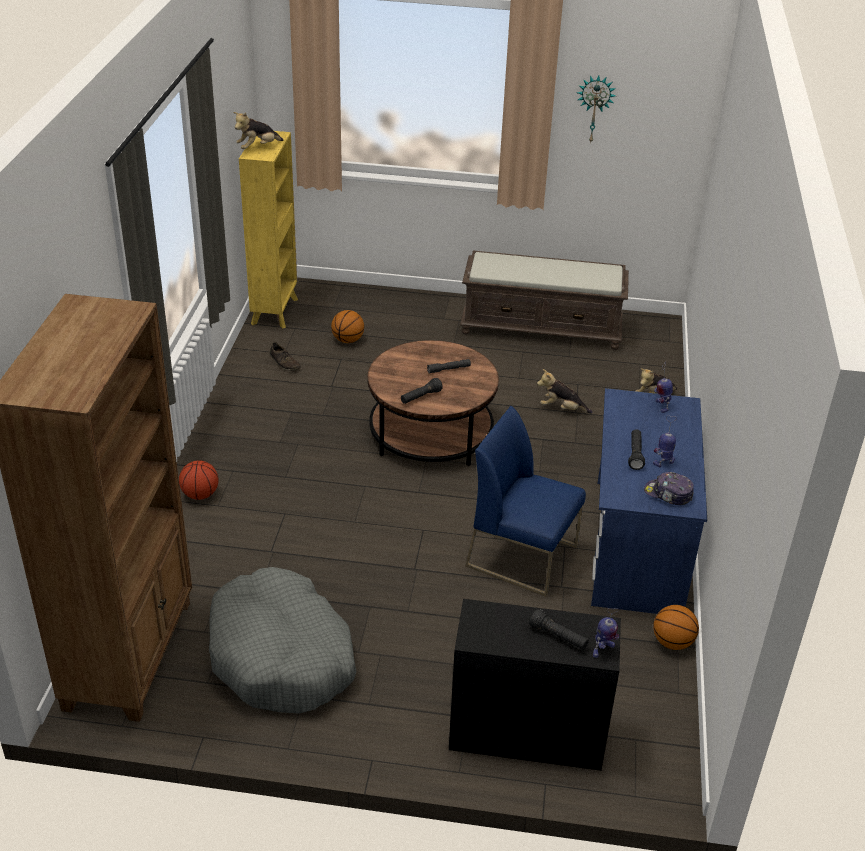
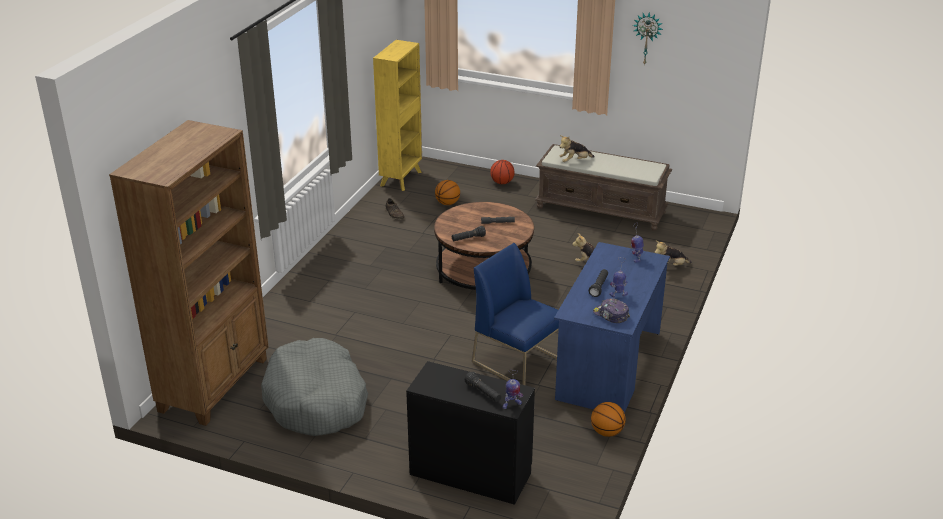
camera: 15 degrees right, 5 degrees down
(200, 495) = (300, 293): basketball -> basketball (502, 182)
(257, 147) = (390, 51): plush toy -> plush toy (574, 161)

